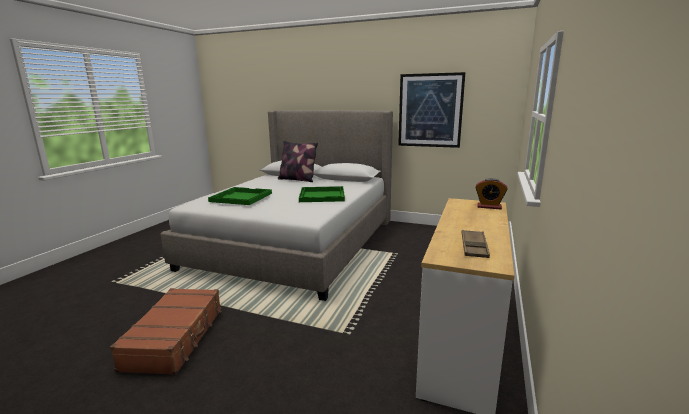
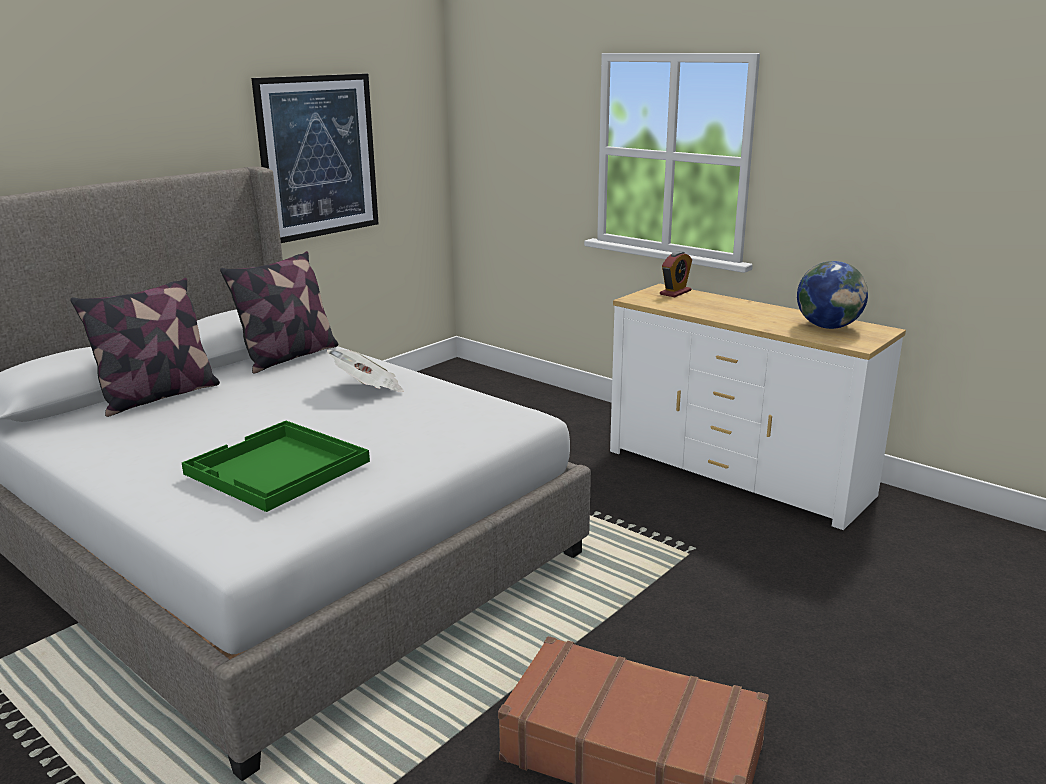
camera: 70 degrees left, 5 degrees up
(322, 196) = (368, 389): green tray -> newspaper
(347, 183) = (288, 356): none -> pillow
(474, 247) = (828, 327): brown tray -> globe

